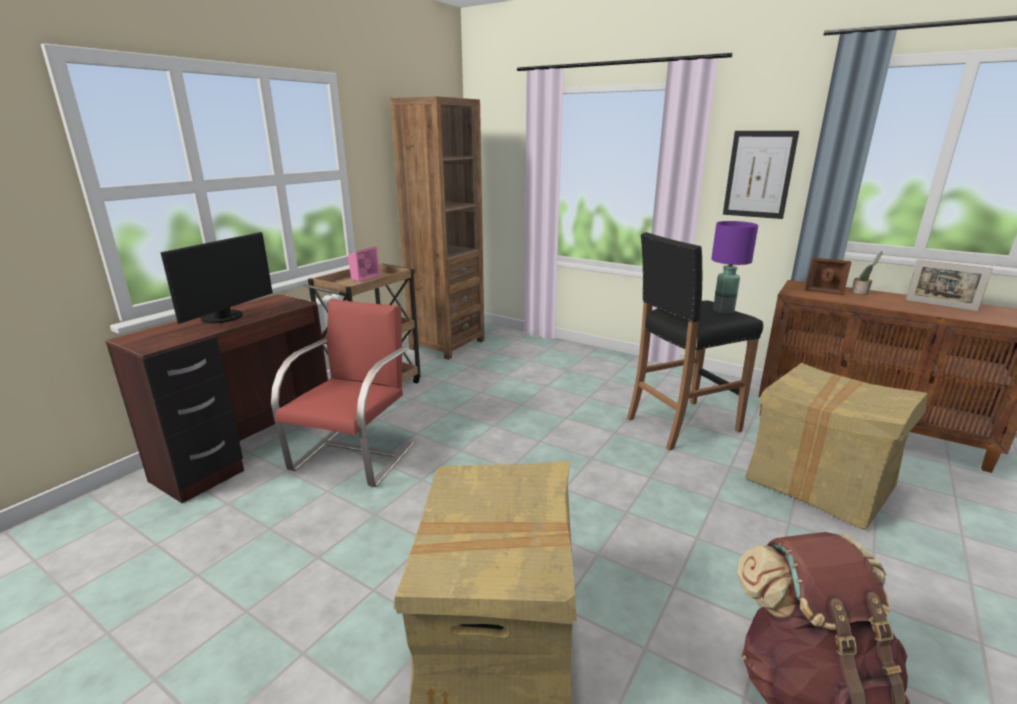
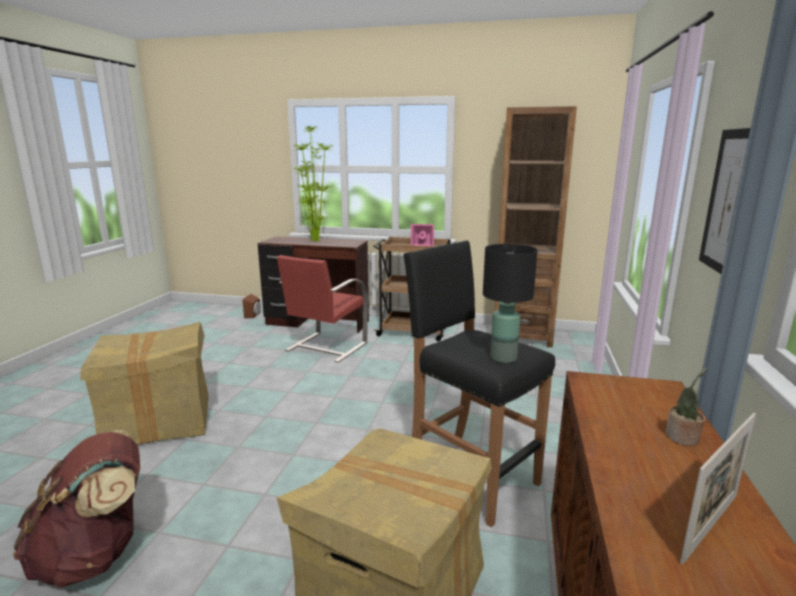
camera: 70 degrees right, 5 degrees down
(225, 317) = (316, 241): monitor -> potted plant
(355, 456) = (325, 347): red chair -> red chair turned 120 degrees clockwise
(723, 311) = (502, 358): purple table lamp -> black table lamp
(824, 290) = (645, 405): brown speaker -> brown speaker (254, 315)
(940, 305) = (710, 527): picture frame -> picture frame turned 150 degrees counterclockwise

